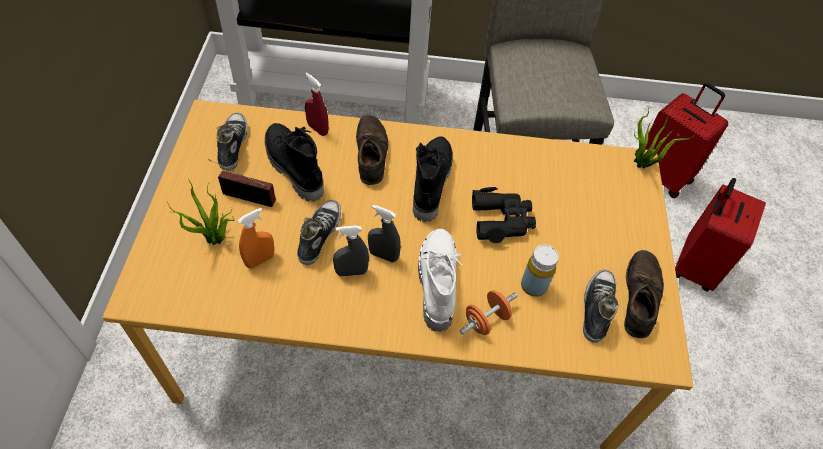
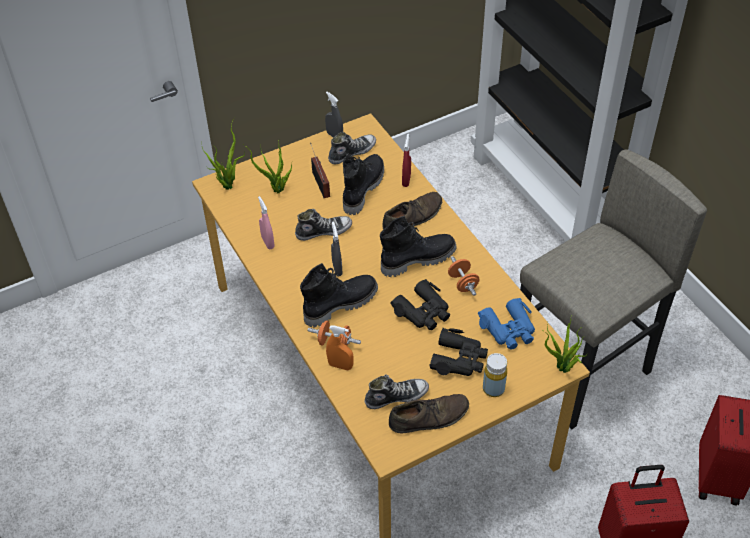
camera: 60 degrees right, 5 degrees down
(150, 283) = (227, 184): none -> potted plant
(260, 260) = (282, 217): orange spray bottle -> orange spray bottle (340, 366)
(285, 296) = (268, 242): none -> pink spray bottle
(351, 272) = (311, 261): grey spray bottle -> grey spray bottle (334, 136)
(435, 283) = (340, 304): white boot -> black boot
(489, 169) = (463, 283): none -> orange dumbbell
(533, 286) = (383, 354): yellow bottle -> yellow bottle (493, 389)
(572, 172) = (509, 329): none -> blue binoculars
(582, 229) = (459, 359): none -> black binoculars

